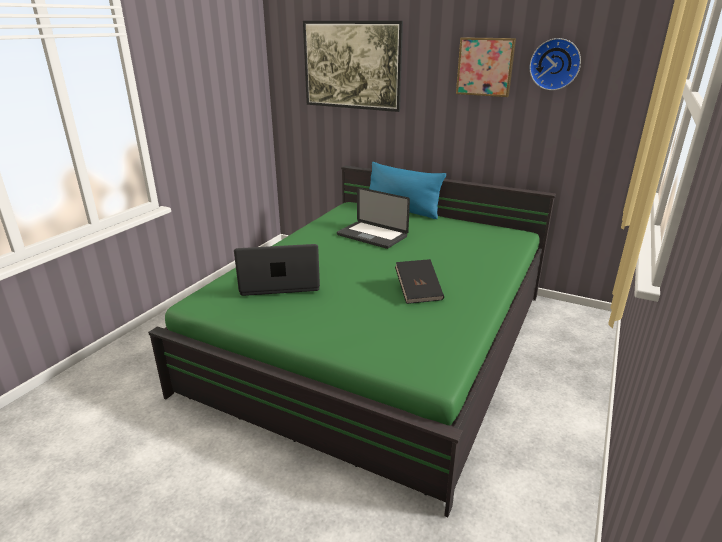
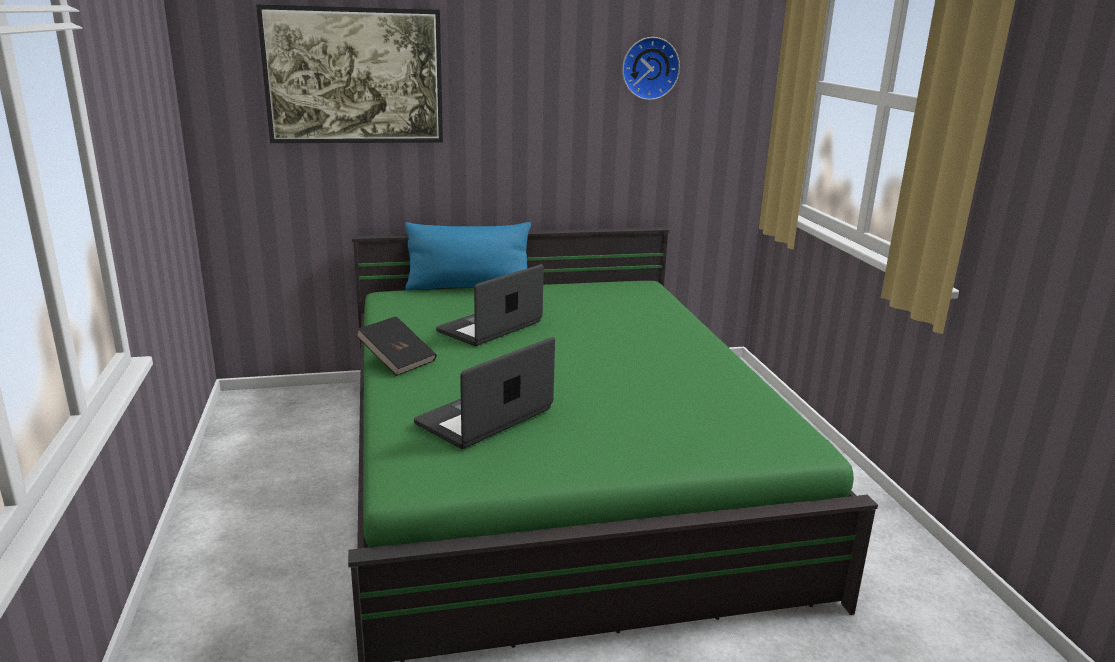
camera: 40 degrees left, 5 degrees down
(372, 236) = (490, 327): laptop -> laptop turned 135 degrees clockwise
(418, 292) = (654, 374): black book -> black book (397, 361)
(485, 67) = (564, 73): picture -> none

